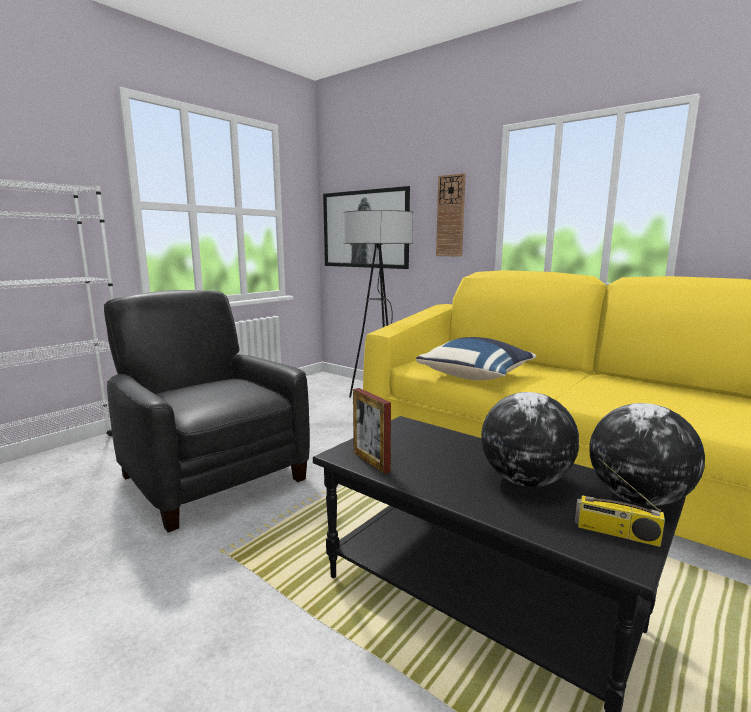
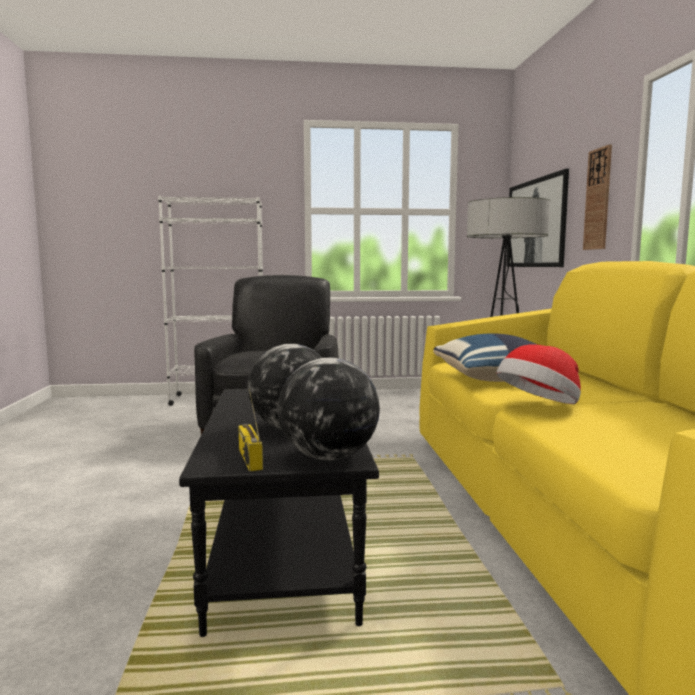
camera: 45 degrees right, 5 degrees down
(371, 462) = (241, 398): picture frame -> none
(575, 395) = (539, 406): none -> hat

